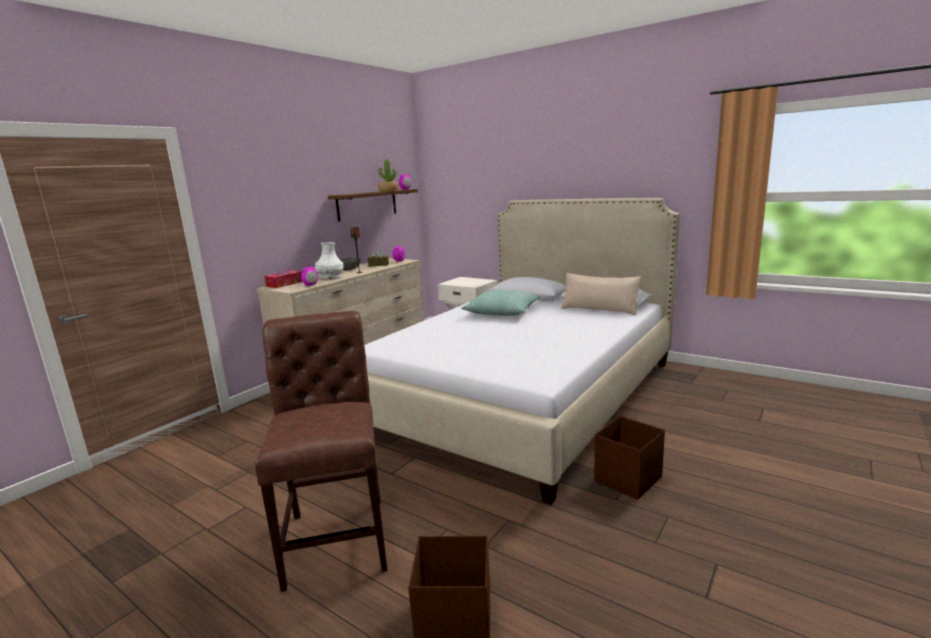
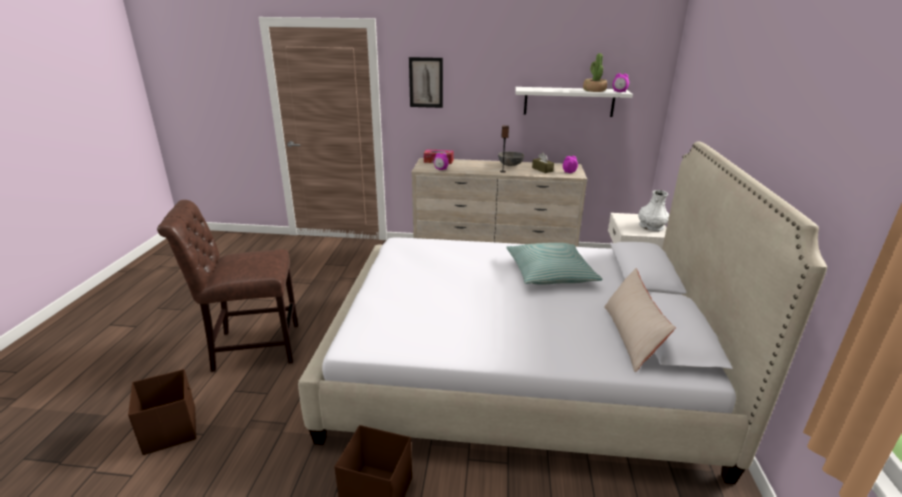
camera: 60 degrees right, 10 degrees up
(246, 200) = (426, 82): none -> picture
(330, 277) = (474, 167): white vase -> white vase (651, 226)
(338, 535) = (251, 347): brown chair -> brown chair turned 150 degrees counterclockwise
(367, 204) = (569, 101): brown shelf -> white shelf

